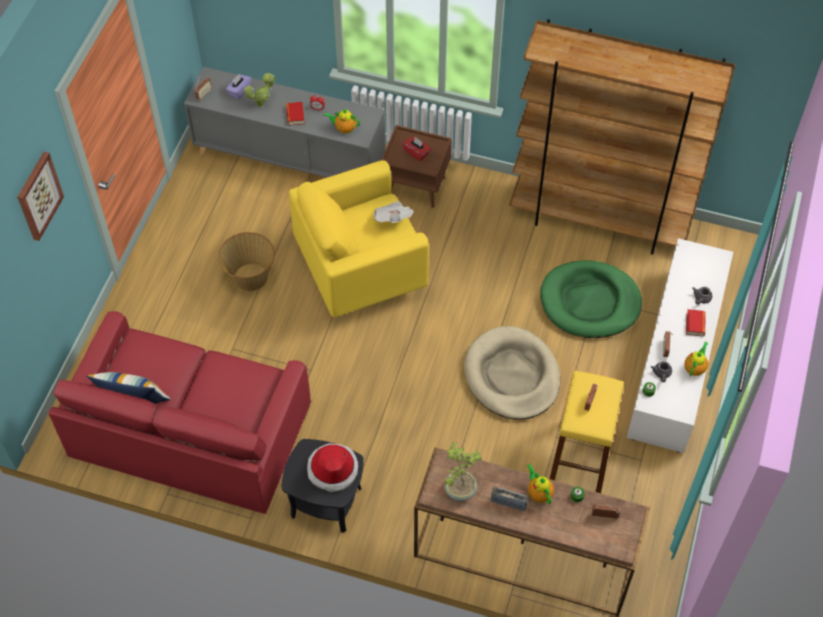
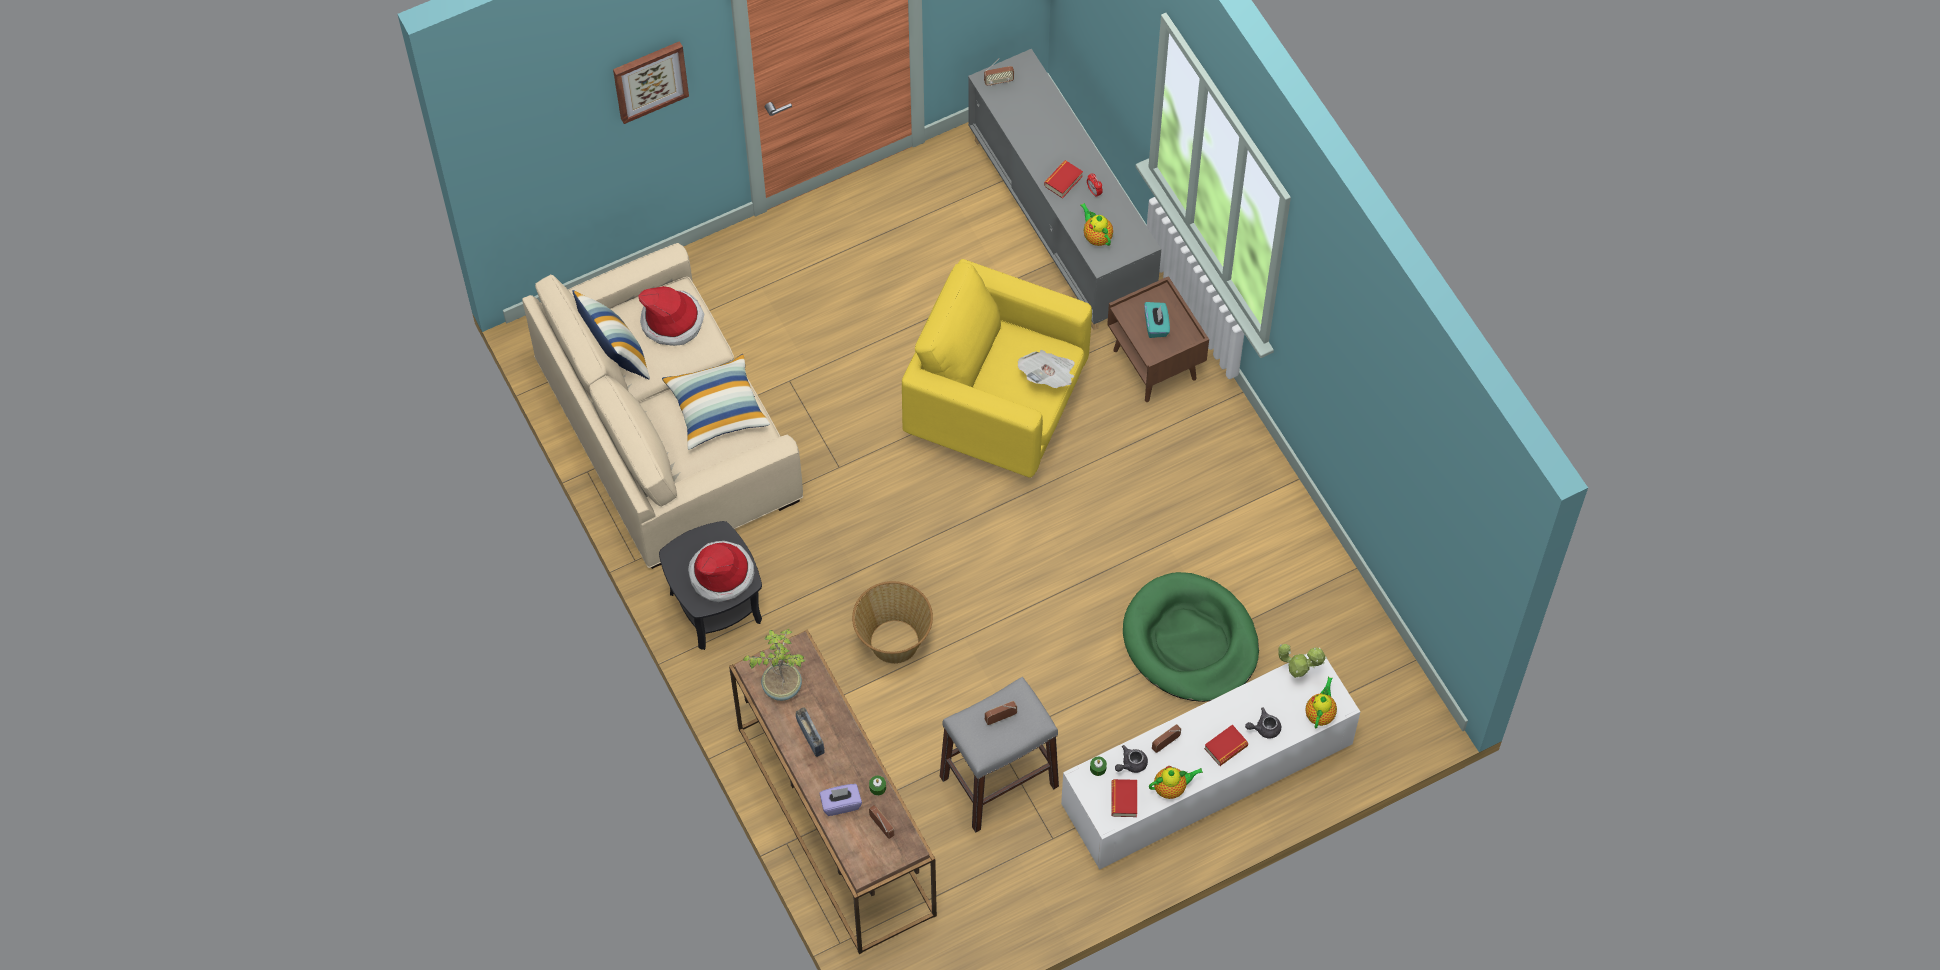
camera: 45 degrees right, 5 degrees up
(149, 357) = (672, 321): none -> hat
(189, 432) = (665, 429): red sofa -> beige sofa
(229, 383) = (716, 409): none -> pillow
(239, 91) = (1037, 107): purple tissue box -> purple tissue box (841, 804)
(250, 277) = (882, 320): basket -> basket (893, 641)
(262, 104) = (1044, 141): potted plant -> potted plant (1297, 673)
(417, 153) = (1156, 325): red tissue box -> turquoise tissue box
(512, 376) = (1023, 645): beige dog bed -> none
(538, 492) = (847, 753): teapot -> teapot (1320, 713)
(581, 456) = (998, 781): yellow stool -> grey stool
(599, 220) = (1305, 566): brown bookcase -> none
(680, 395) = (1124, 800): none -> book

